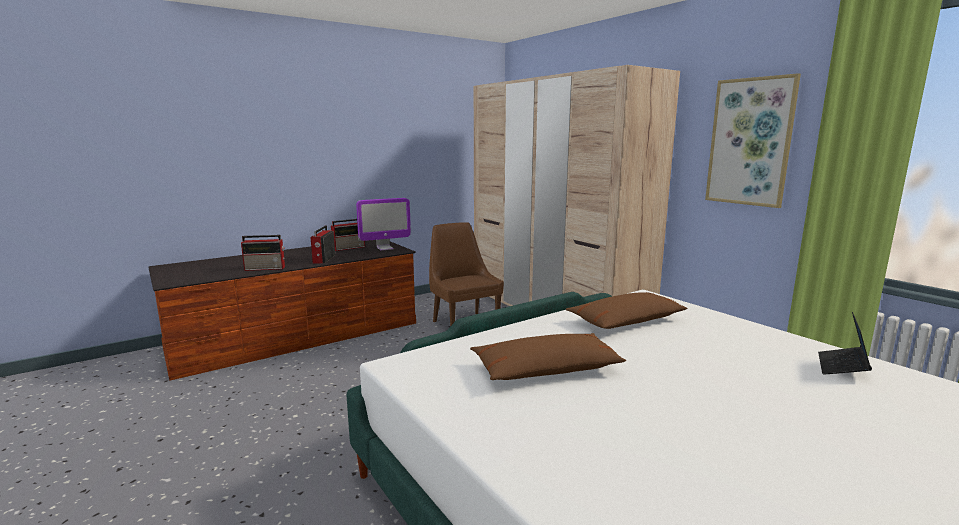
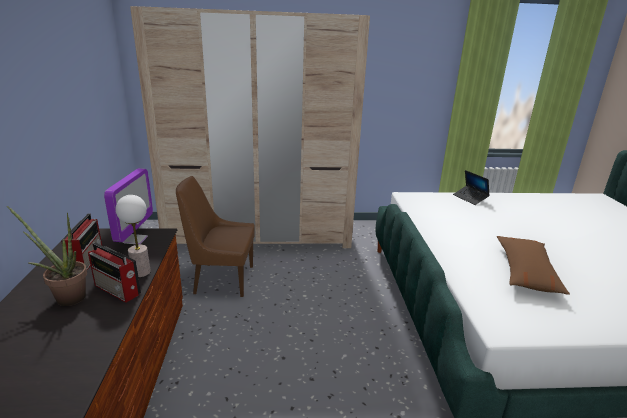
camera: 60 degrees left, 10 degrees up
(266, 268) = (89, 348): radio -> none
(307, 254) = (66, 297): none -> potted plant
(348, 258) = (141, 272): none -> table lamp
(626, 321) = (452, 219): brown pillow -> none
(750, 142) = (408, 73): picture -> none
(842, 367) = (540, 203): laptop -> laptop (470, 198)

